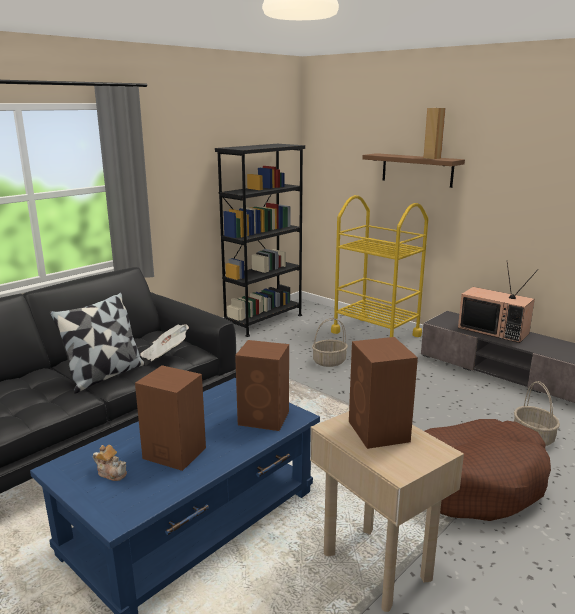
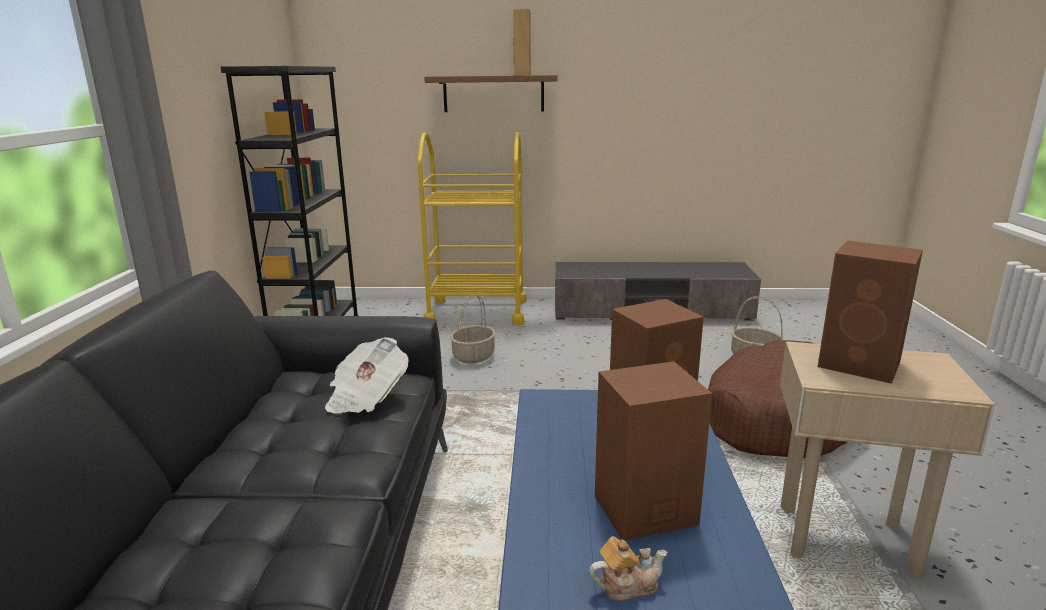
camera: 40 degrees left, 0 degrees up
(105, 375) = (321, 462): pillow -> none
(494, 330) = (628, 268): television -> none

